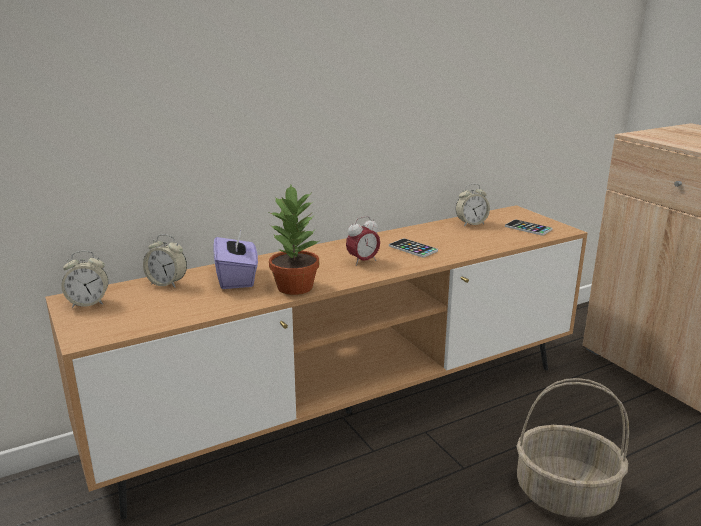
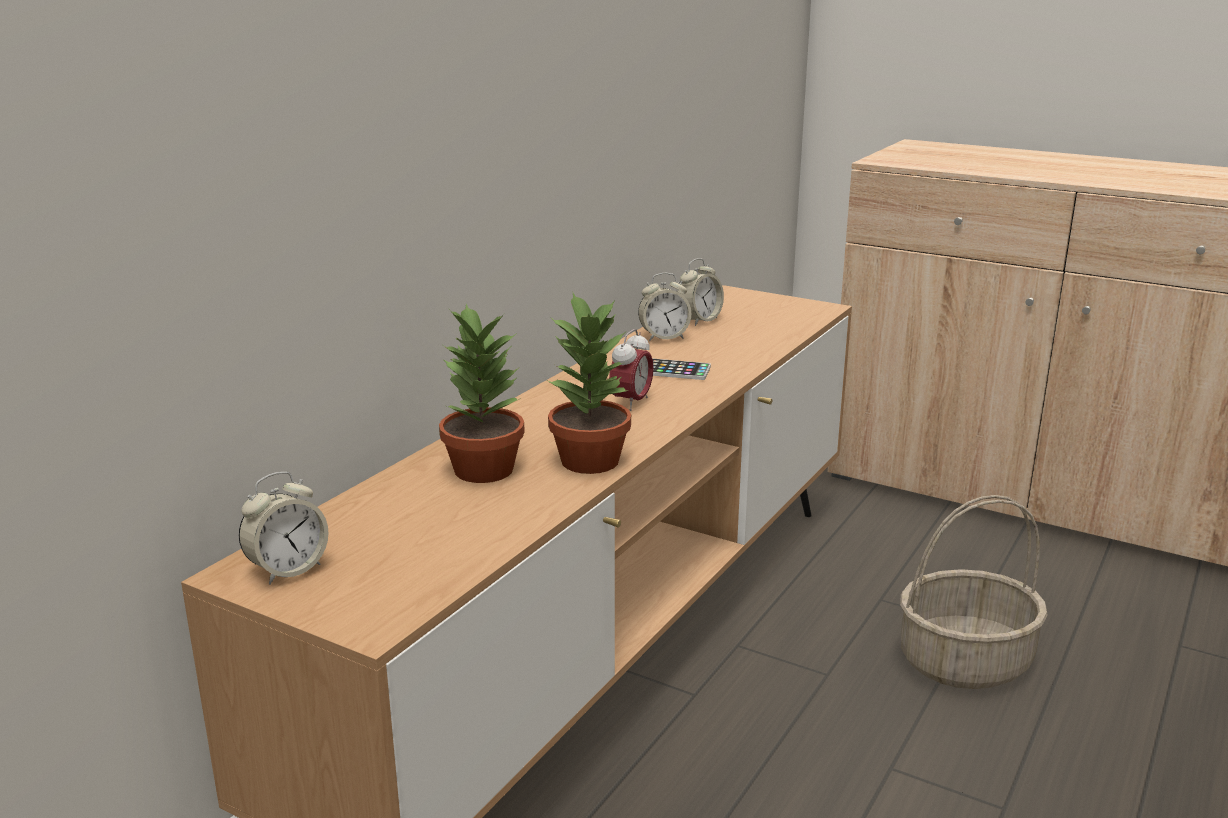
camera: 30 degrees left, 0 degrees up
(167, 283) = (378, 505): alarm clock -> alarm clock (663, 337)
(237, 278) = (482, 469): purple tissue box -> potted plant
(528, 228) = (777, 313): phone -> none

